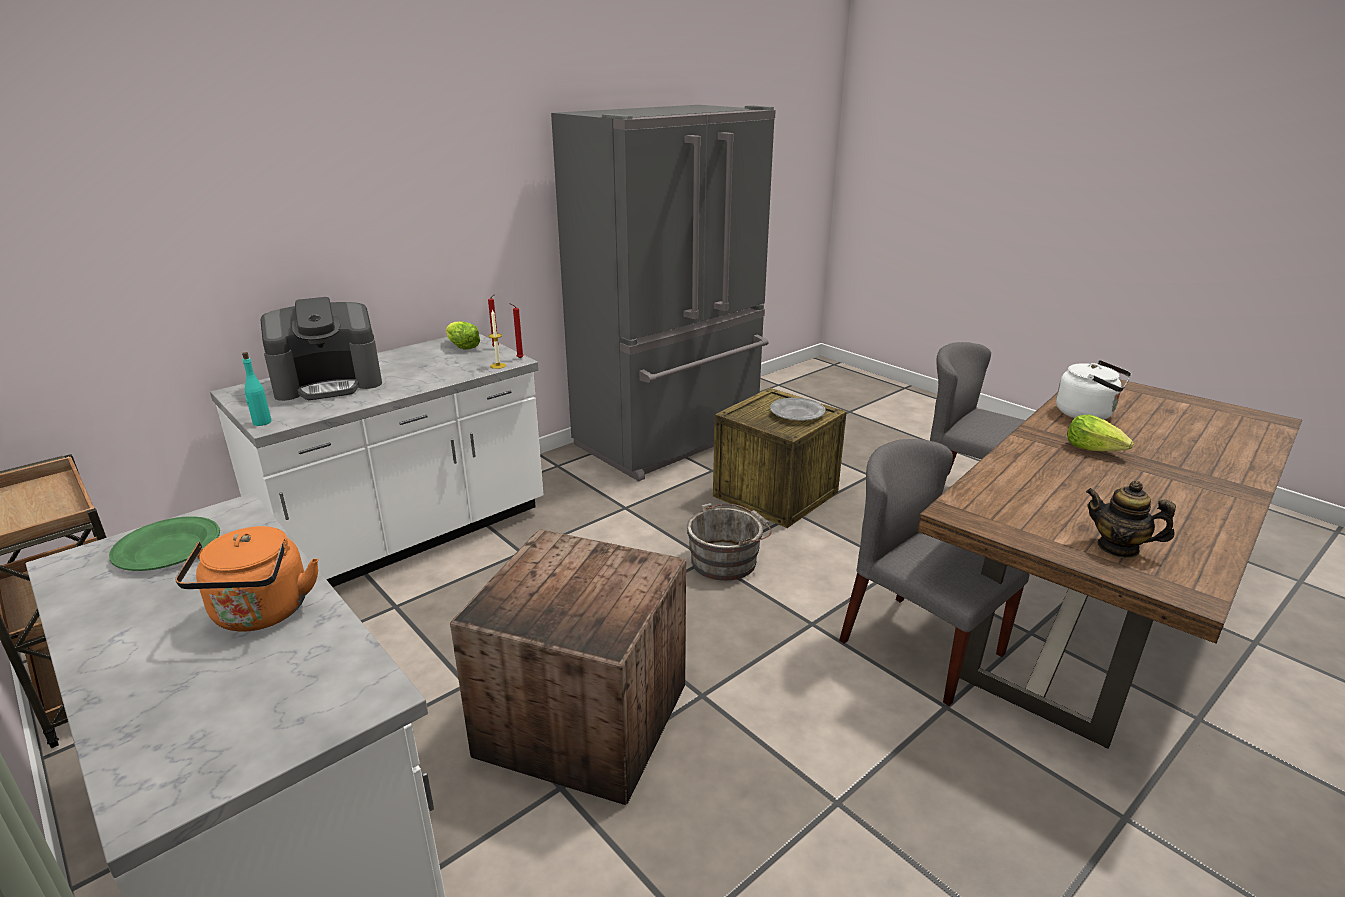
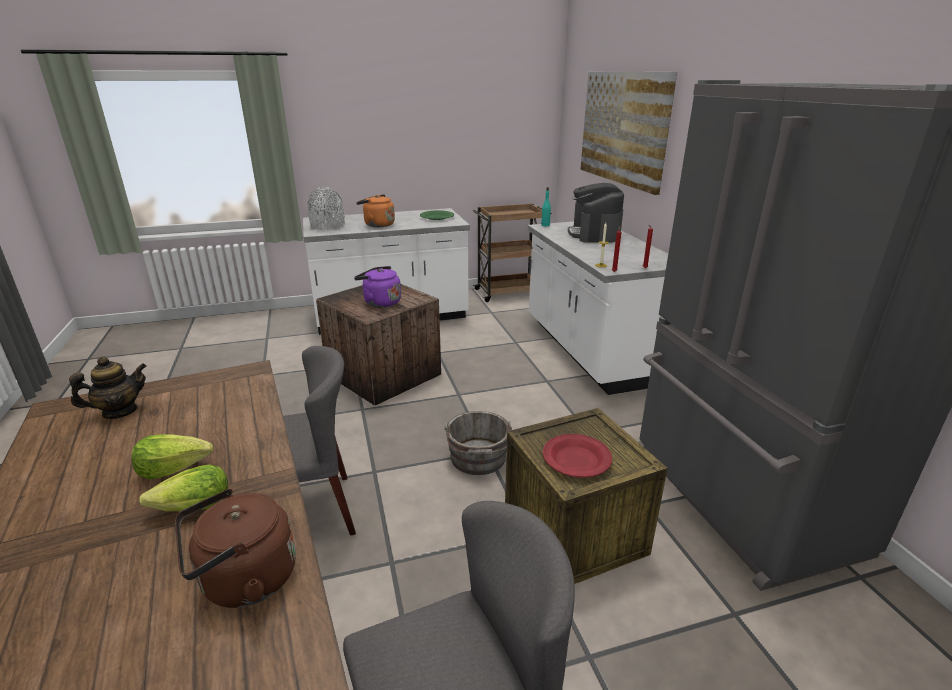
camera: 115 degrees right, 0 degrees up
(217, 216) = (623, 128): none -> picture
(276, 710) = (327, 226): none -> grey vase
(462, 346) = (651, 260): lettuce -> lettuce (174, 468)
(595, 576) = (380, 302): none -> purple kettle
(797, 413) = (576, 458): grey plate -> red plate
(1087, 414) = (244, 581): white kettle -> brown kettle

